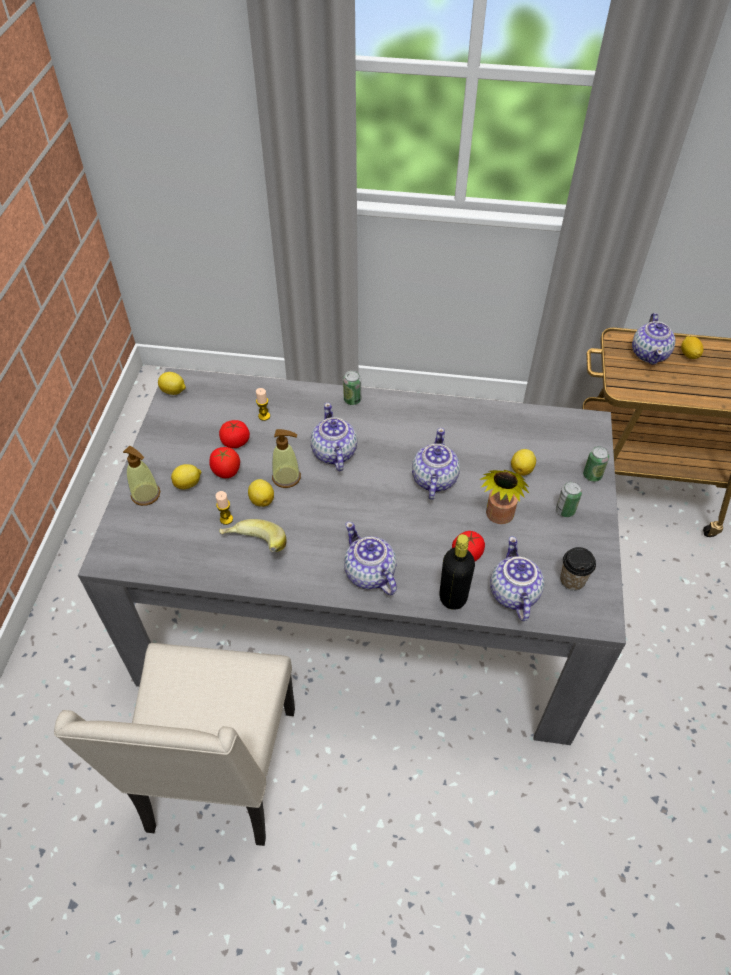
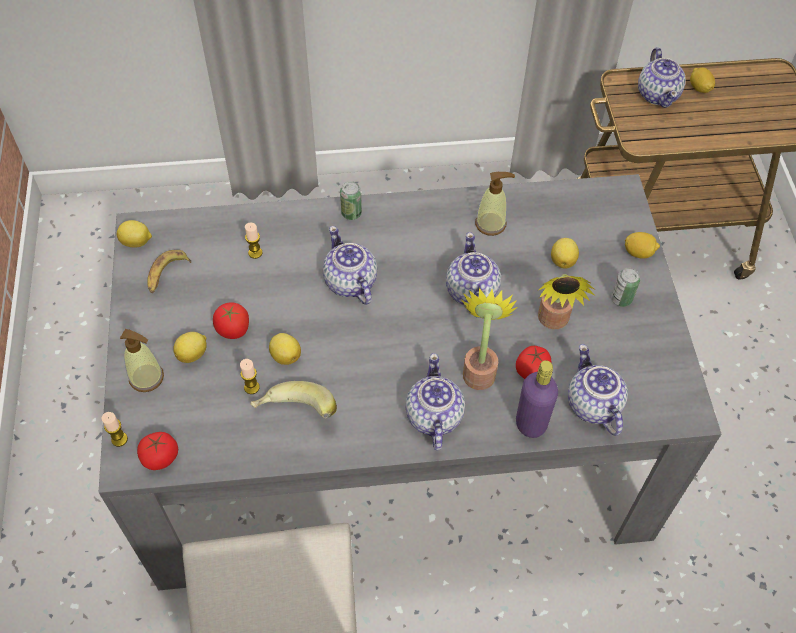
camera: 15 degrees left, 5 degrees up
(108, 537) = (119, 439): none -> candle
(189, 419) = (167, 274): none -> banana
(235, 442) = (232, 291): tomato -> tomato (160, 457)
(286, 477) = (305, 322): soap dispenser -> soap dispenser (491, 224)
(369, 574) = (433, 417): teapot -> teapot turned 45 degrees clockwise
(421, 543) = (479, 369): none -> potted plant
(453, 597) = (531, 423): black bottle -> purple bottle
(572, 580) = (649, 377): cup -> none
(592, 475) = (639, 252): can -> lemon

